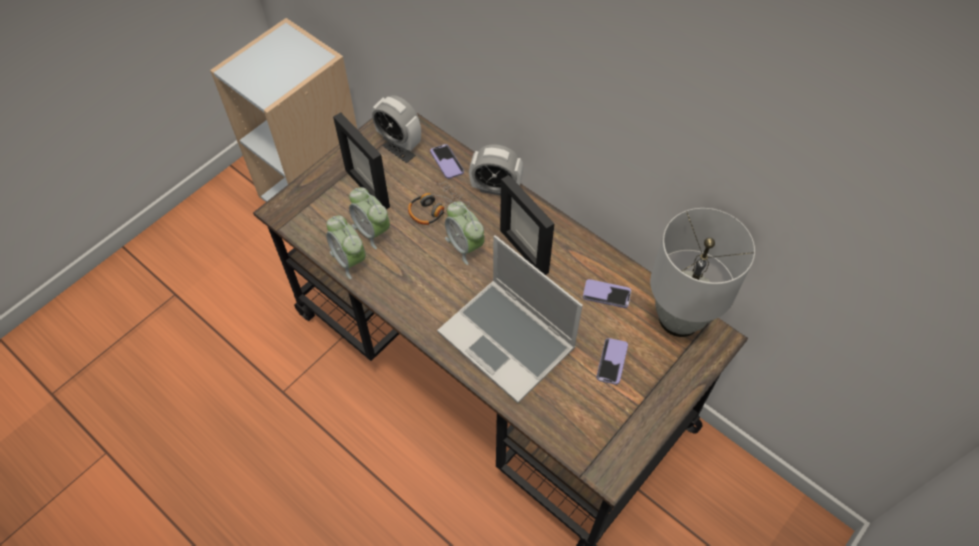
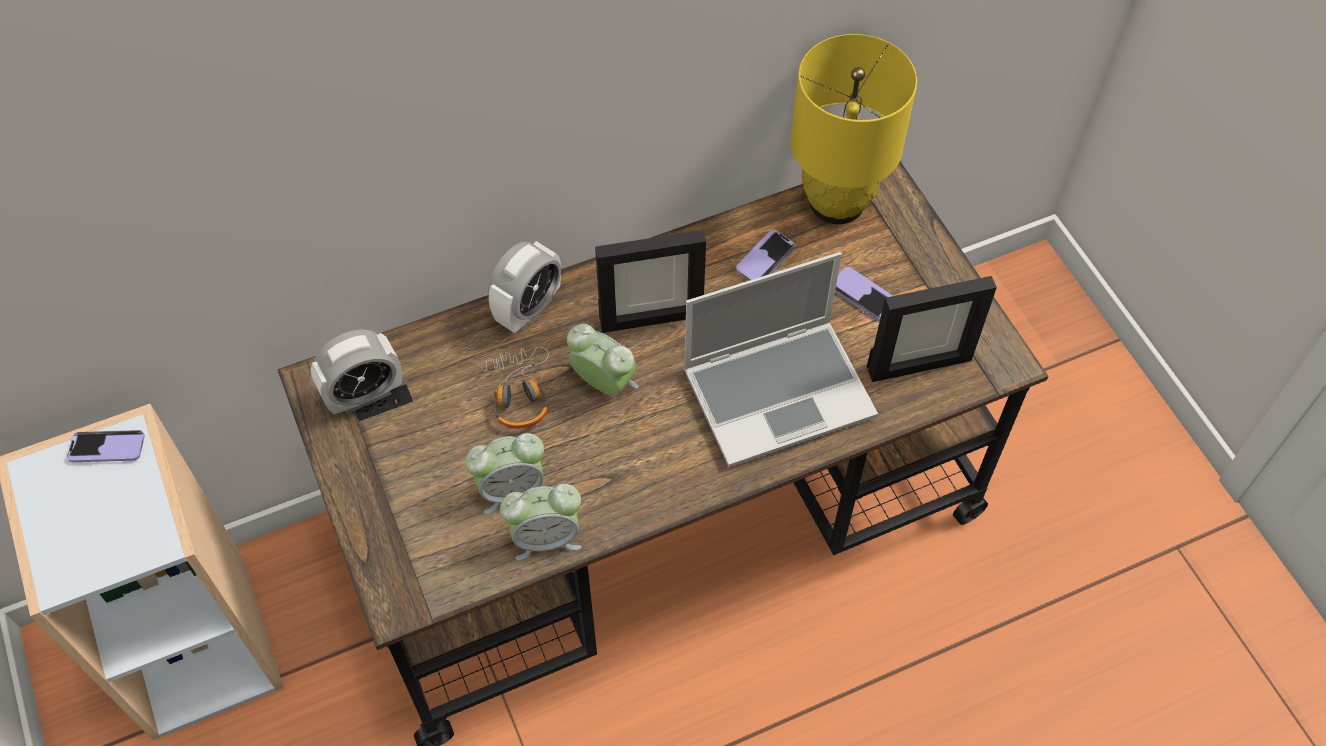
camera: 65 degrees left, 0 degrees up
(368, 188) = (429, 467): picture frame -> picture frame (919, 363)
(447, 162) = (445, 349): phone -> phone (107, 447)
(465, 245) = (604, 383): alarm clock -> alarm clock turned 135 degrees counterclockwise
(679, 319) = (837, 203): white table lamp -> yellow table lamp

